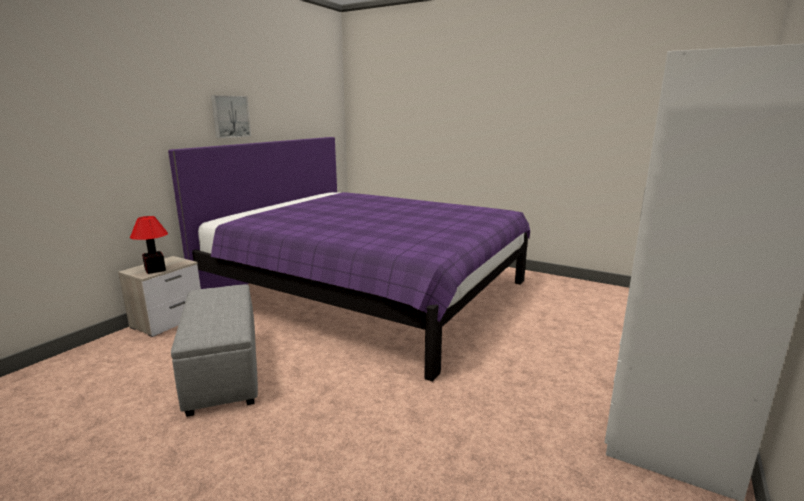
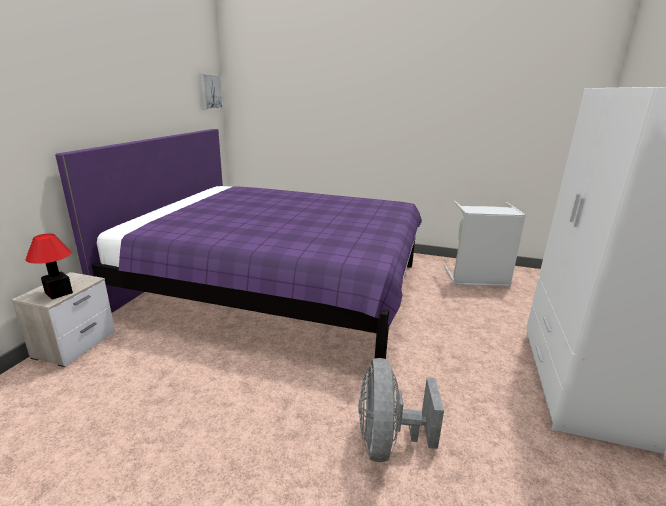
camera: 15 degrees left, 5 degrees up
(223, 370) = (168, 397): grey ottoman -> none
(230, 116) = (117, 111): picture -> picture (210, 92)
(409, 436) = (388, 441): none -> grey fan
(594, 301) = (477, 279): none -> grey laundry basket

